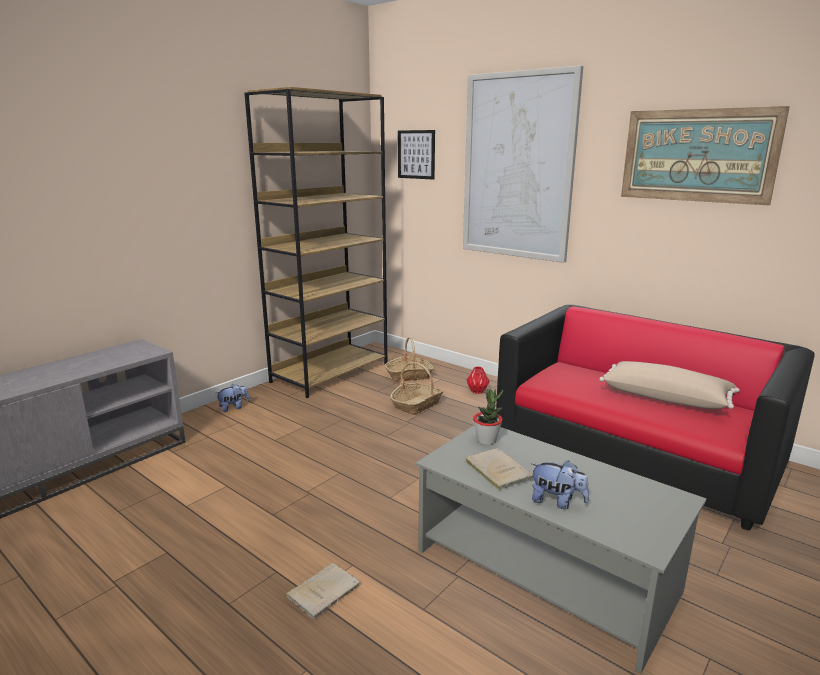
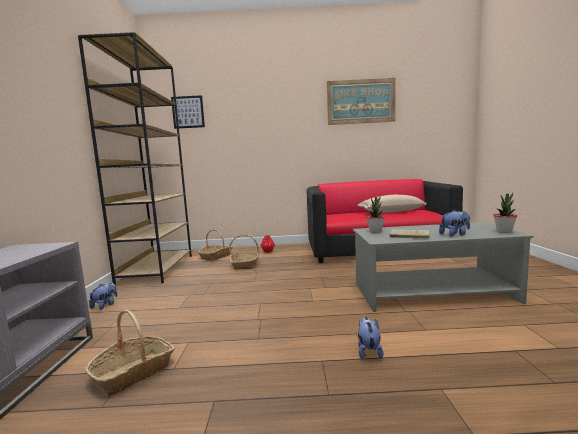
camera: 40 degrees left, 10 degrees down
(164, 493) = (134, 372): none -> basket
(325, 591) = (368, 351): beige book -> plush toy
(518, 167) = (265, 114): picture -> none
(649, 536) = (504, 231): none -> potted plant

